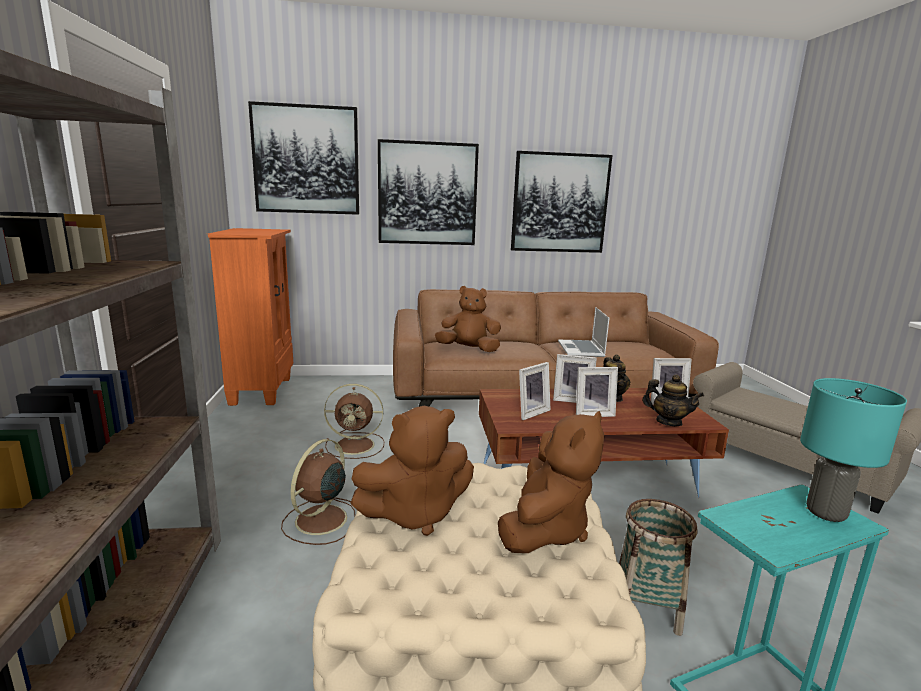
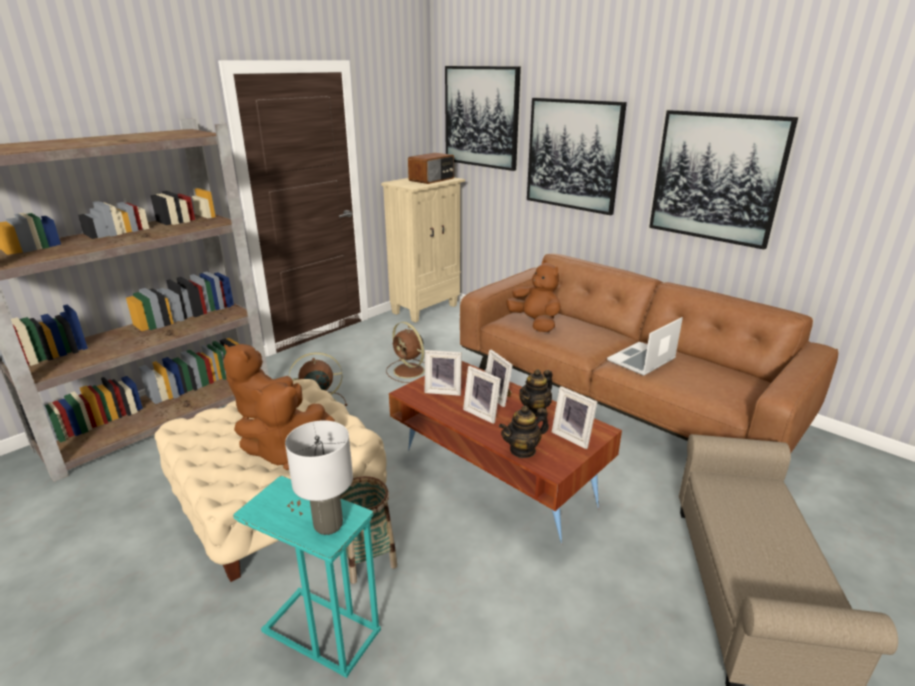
camera: 50 degrees right, 10 degrees up
(258, 230) = (432, 179): none -> radio
(263, 391) = (426, 310): orange cabinet -> beige cabinet
(668, 422) = (523, 450): teapot -> teapot turned 75 degrees clockwise
(828, 513) = (329, 527): turquoise table lamp -> white table lamp

